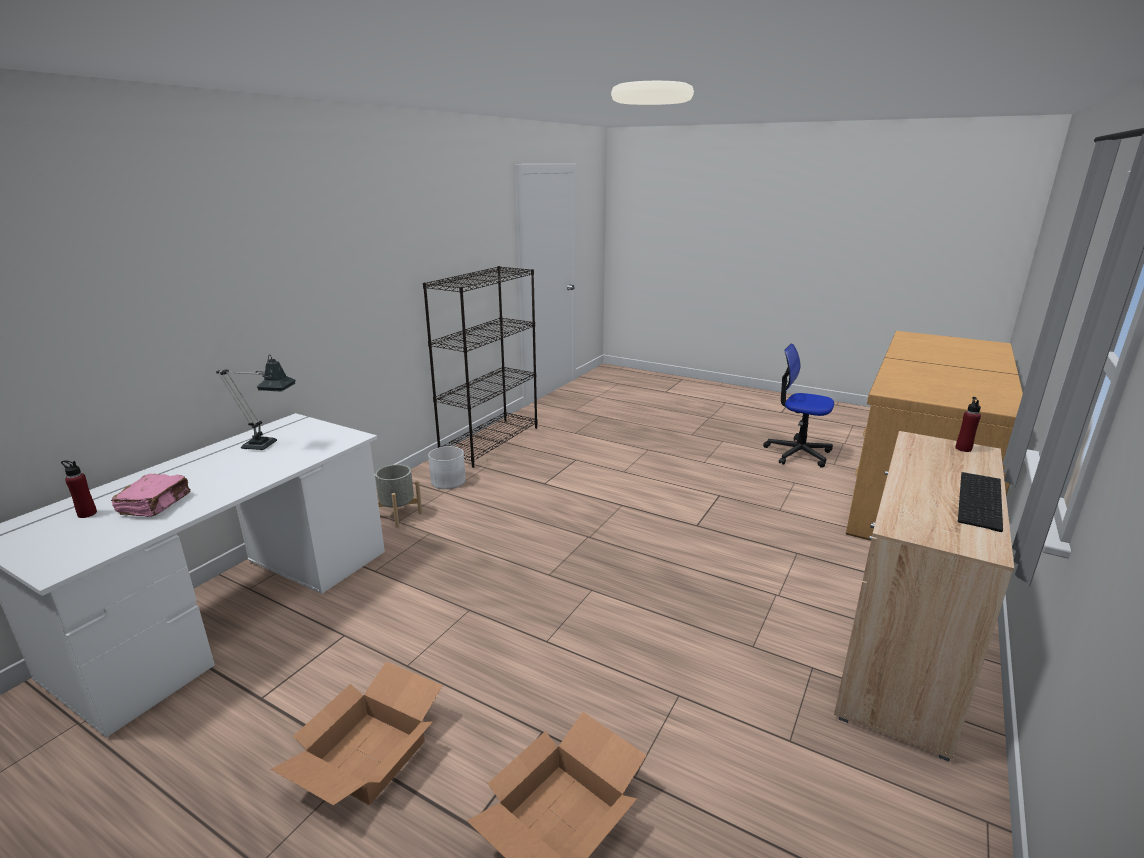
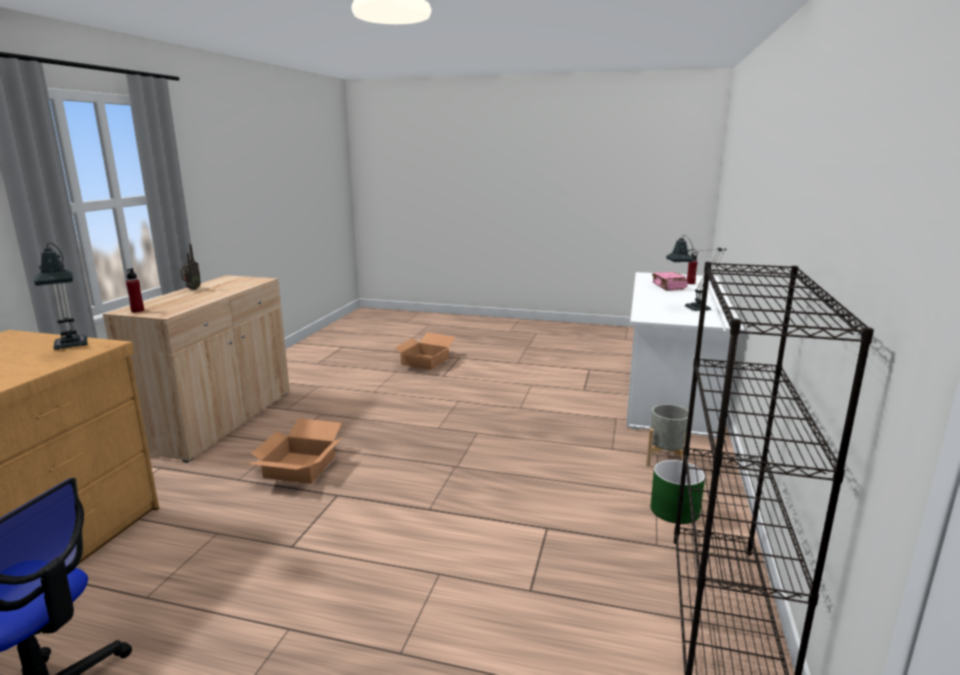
camera: 165 degrees right, 5 degrees down
(368, 754) = (517, 364): cardboard box -> cardboard box (300, 468)
(448, 481) = (675, 510): white planter -> green planter
(909, 392) = (71, 347): none -> table lamp
(982, 501) = (192, 289): keyboard -> radio

